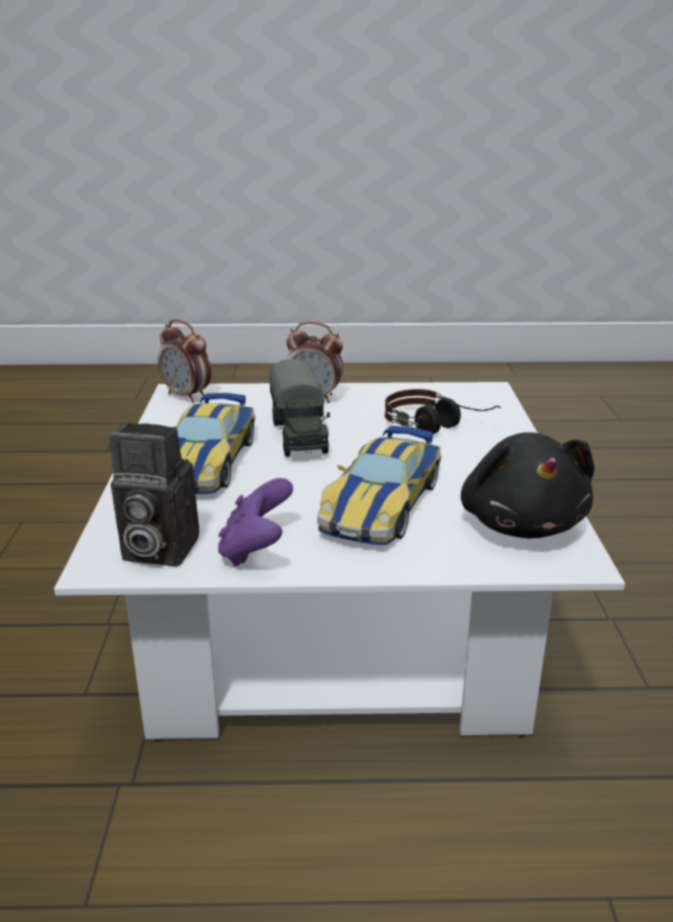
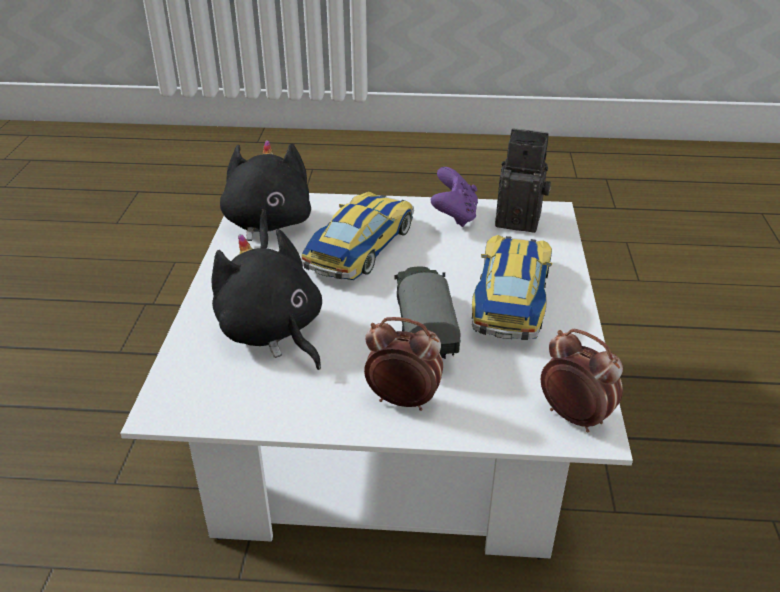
camera: 175 degrees left, 10 degrees up
(438, 428) = (272, 332): headphones -> black plush toy

